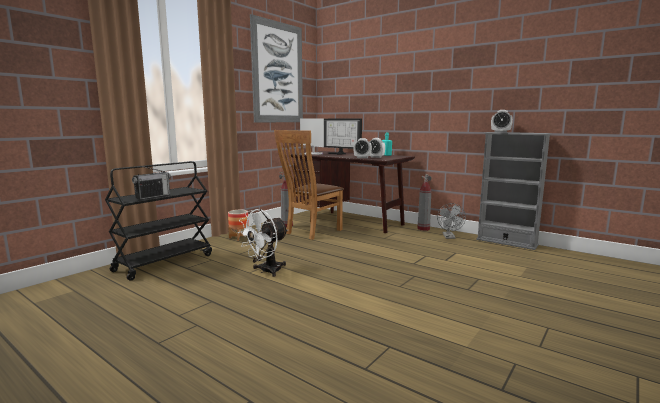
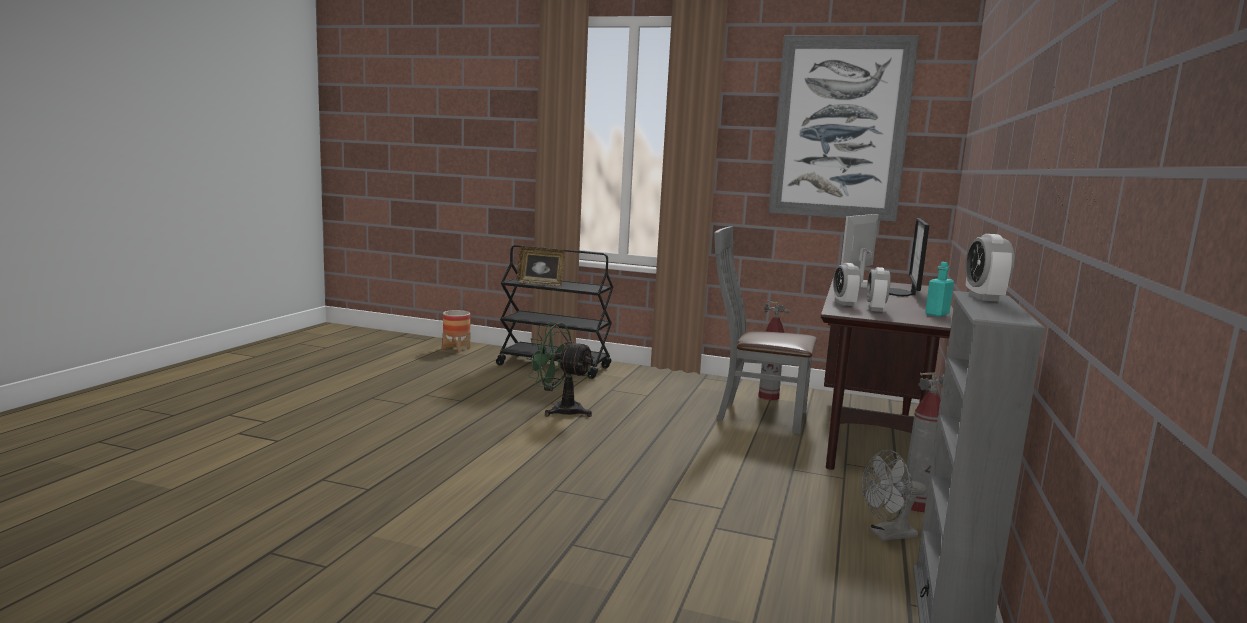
camera: 70 degrees right, 0 degrees up
(153, 196) = (540, 284): radio -> picture frame
(239, 238) = (674, 381): planter -> planter (456, 349)
(266, 271) = (559, 410): white fan -> green fan
(311, 232) = (756, 414): brown chair -> grey chair

